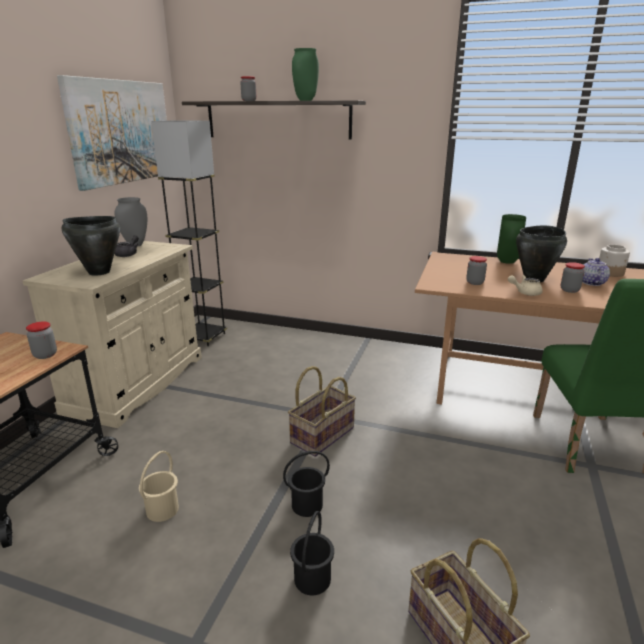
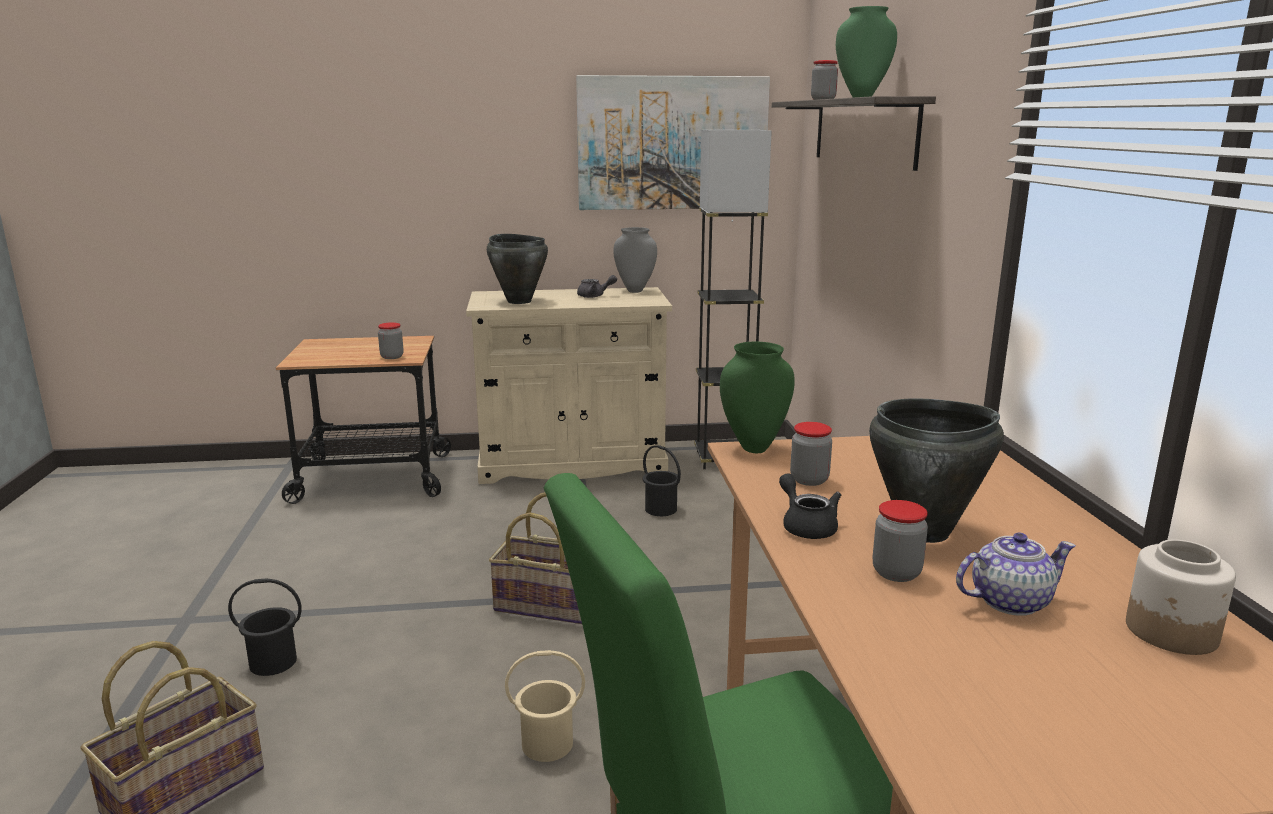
camera: 65 degrees right, 5 degrees down
(162, 510) = (356, 549): beige bucket -> beige bucket (547, 743)
(307, 505) = (393, 629): black bucket -> black bucket (660, 509)
(507, 262) = (1028, 500): green vase -> green vase (754, 449)
(525, 293) = (806, 526): beige teapot -> black teapot

